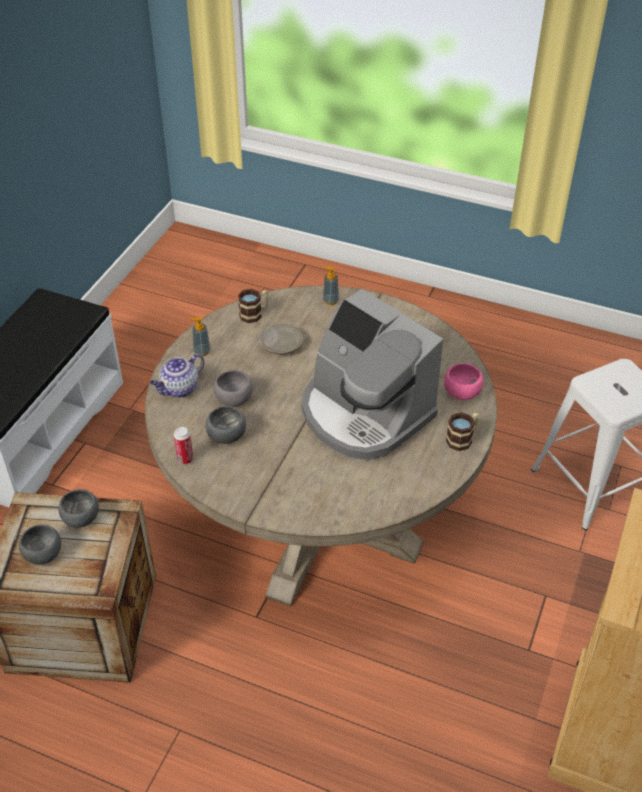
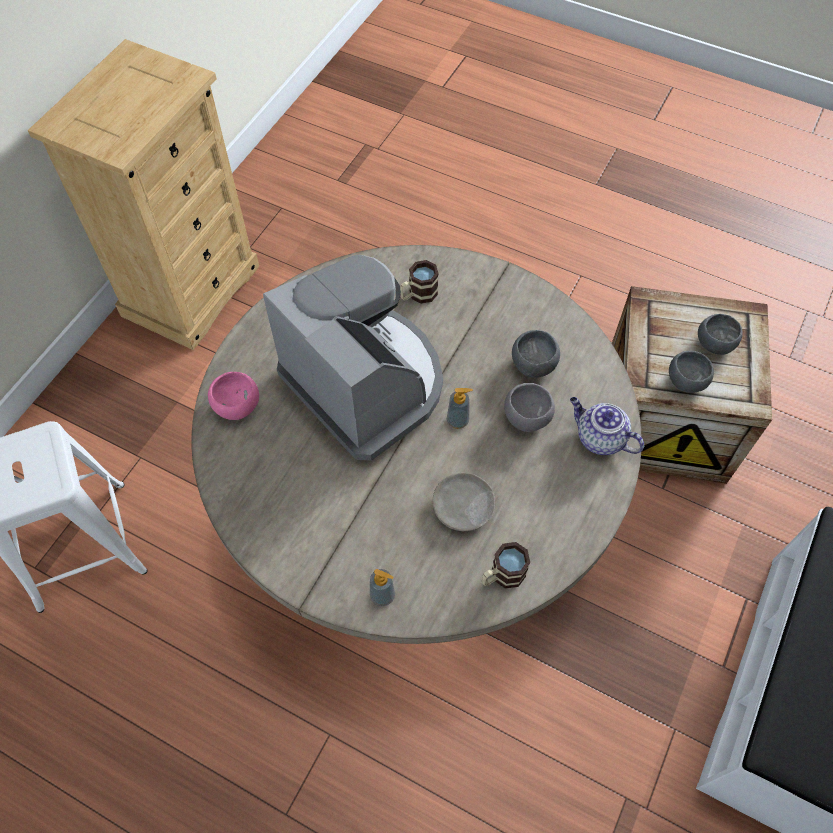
camera: 175 degrees left, 15 degrees up
(179, 389) = (599, 438): teapot -> teapot turned 105 degrees counterclockwise
(185, 459) = (579, 338): can -> none
(202, 352) = (575, 502): soap dispenser -> soap dispenser (457, 421)
(463, 438) = (258, 341): mug -> mug (418, 295)

